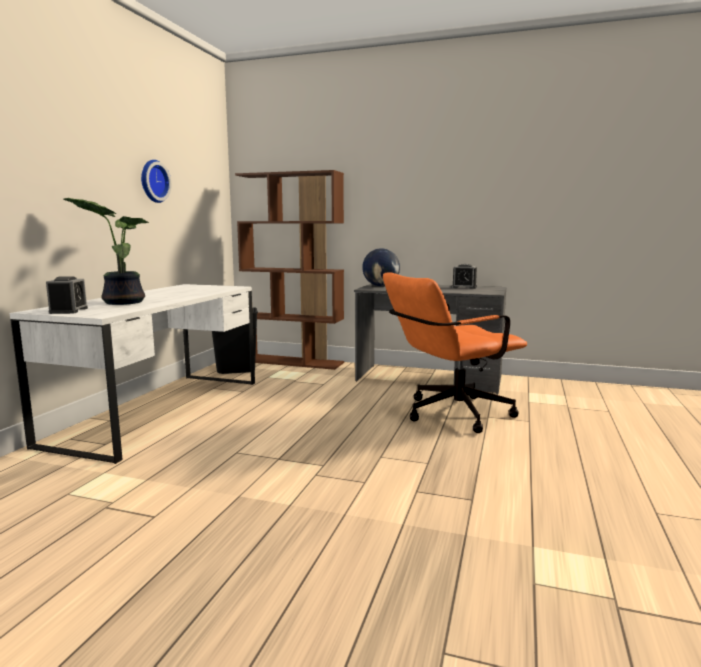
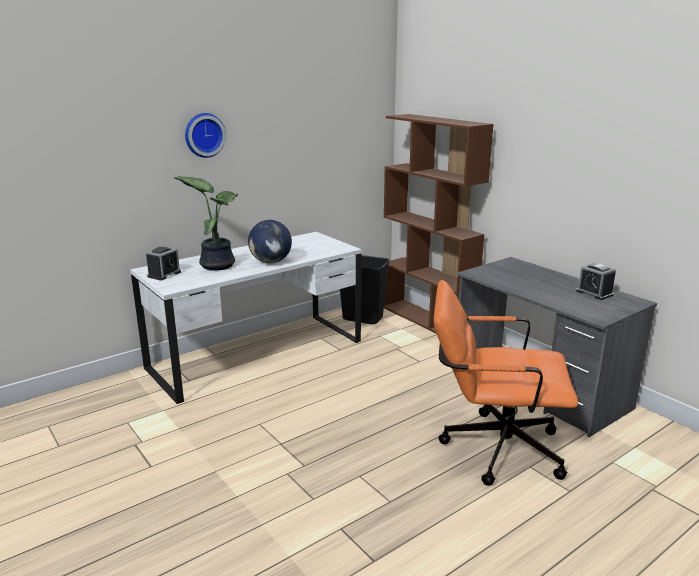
camera: 35 degrees right, 10 degrees up
(153, 181) = (285, 137): wall clock -> wall clock (204, 135)
(381, 286) = (501, 268): globe -> globe (271, 262)

